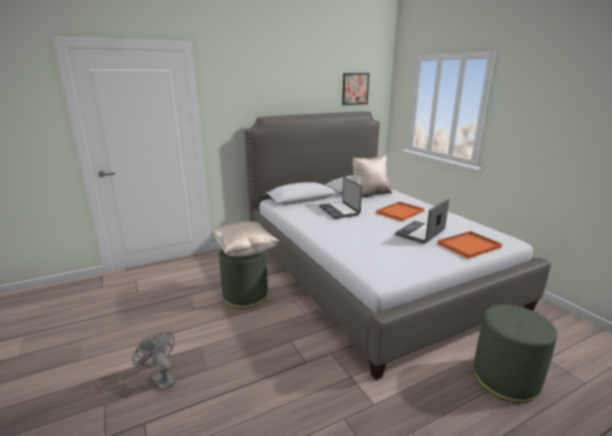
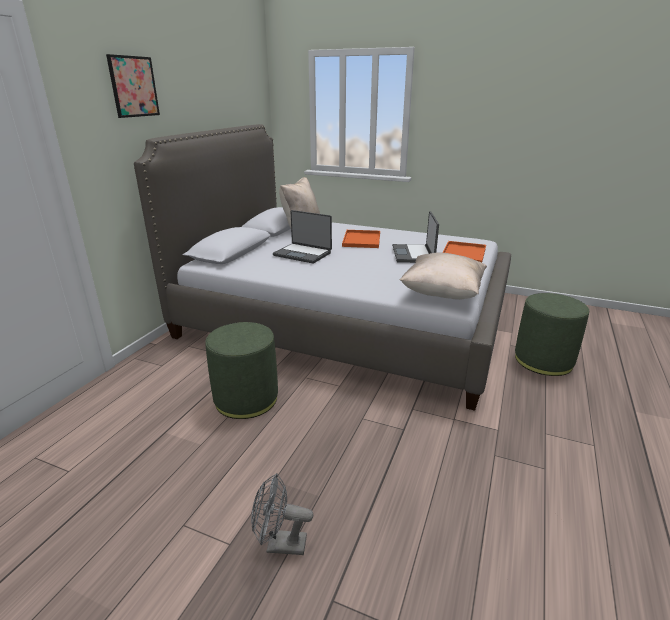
camera: 40 degrees left, 5 degrees up
(244, 251) = (244, 335): beige pillow -> beige pillow (442, 294)
(355, 89) = (239, 94): picture -> picture (133, 86)

